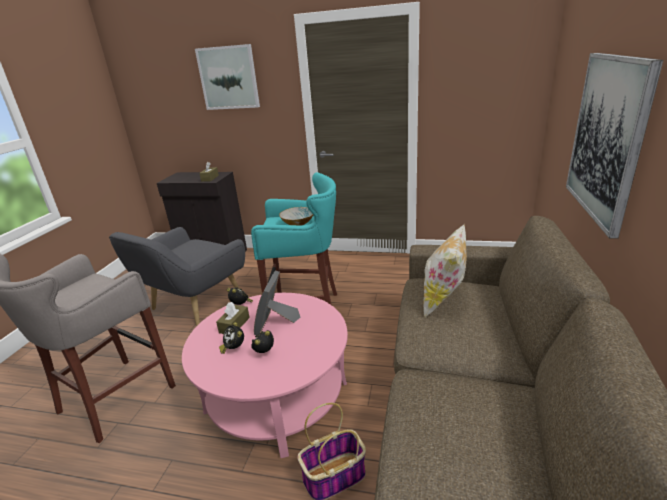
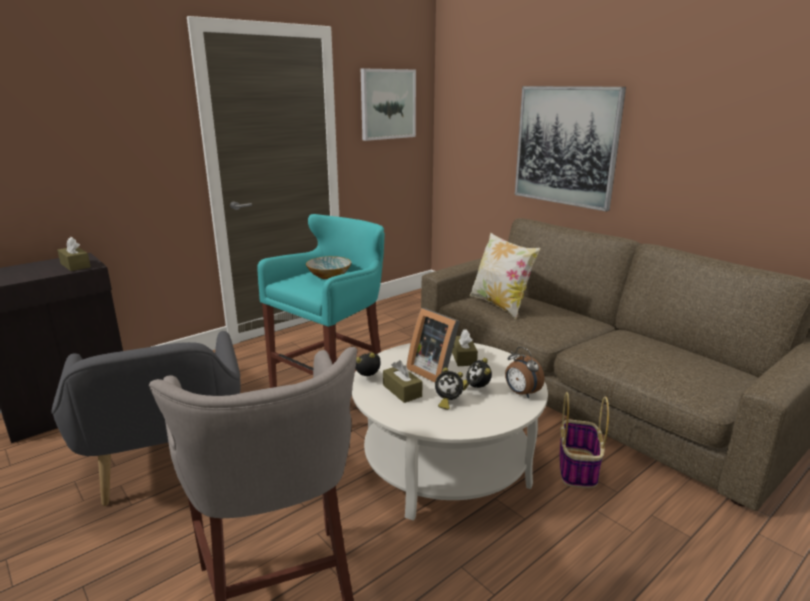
camera: 55 degrees left, 5 degrees down
(228, 78) = (78, 98): picture -> picture (387, 104)
(277, 376) = (521, 393): none -> alarm clock
(277, 396) = (445, 462): pink coffee table -> white coffee table
(311, 325) = (463, 357): none -> brown tissue box

